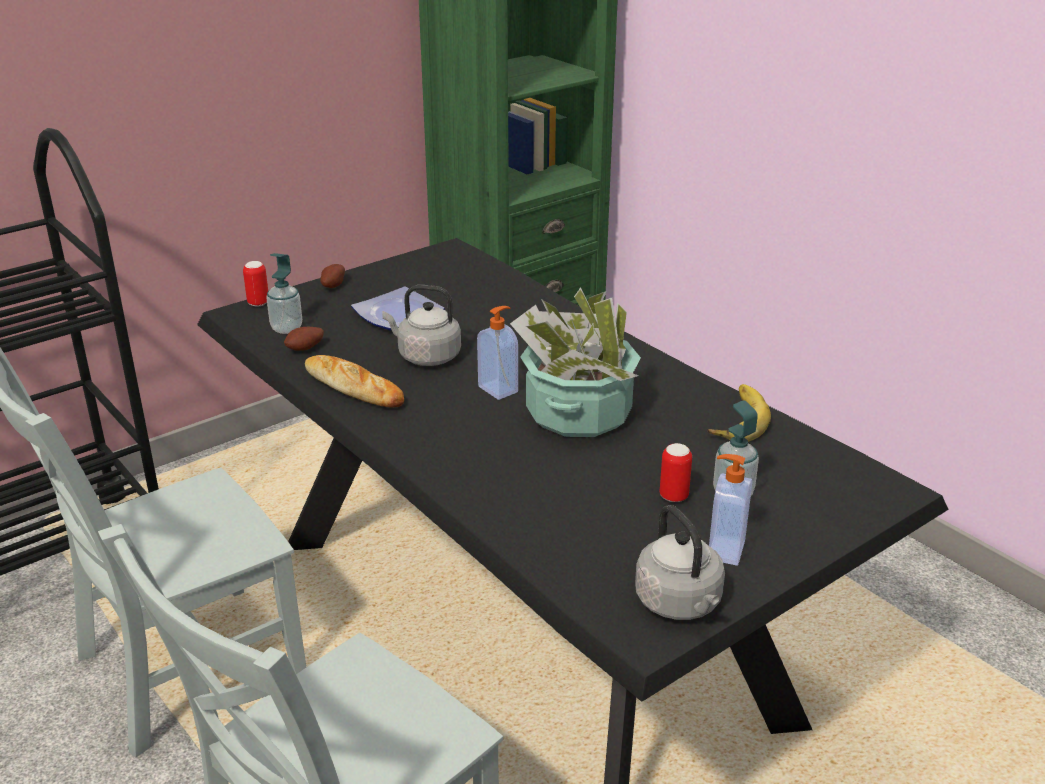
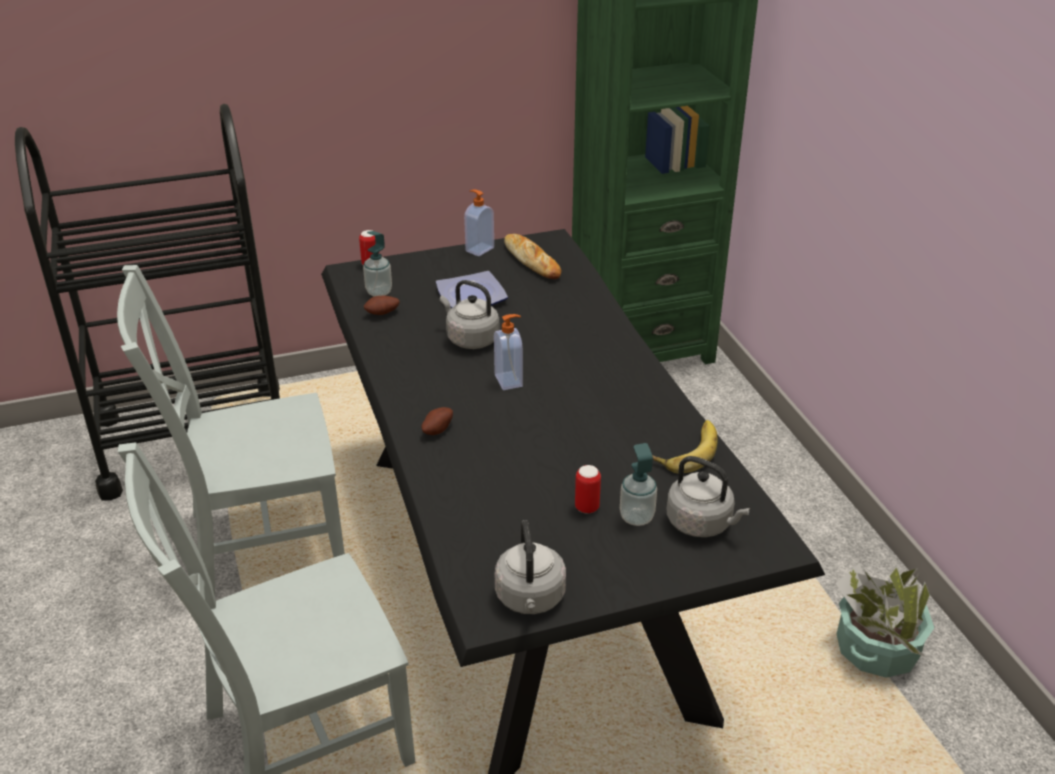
camera: 20 degrees right, 5 degrees up
(332, 285) = (436, 258): potato -> potato (437, 429)
(354, 388) = (398, 356): bread -> bread (532, 261)
(578, 414) = (558, 416): potted plant -> potted plant (876, 650)
(724, 550) = (596, 563): soap dispenser -> soap dispenser (479, 249)
(804, 485) = (702, 524): none -> grey kettle

